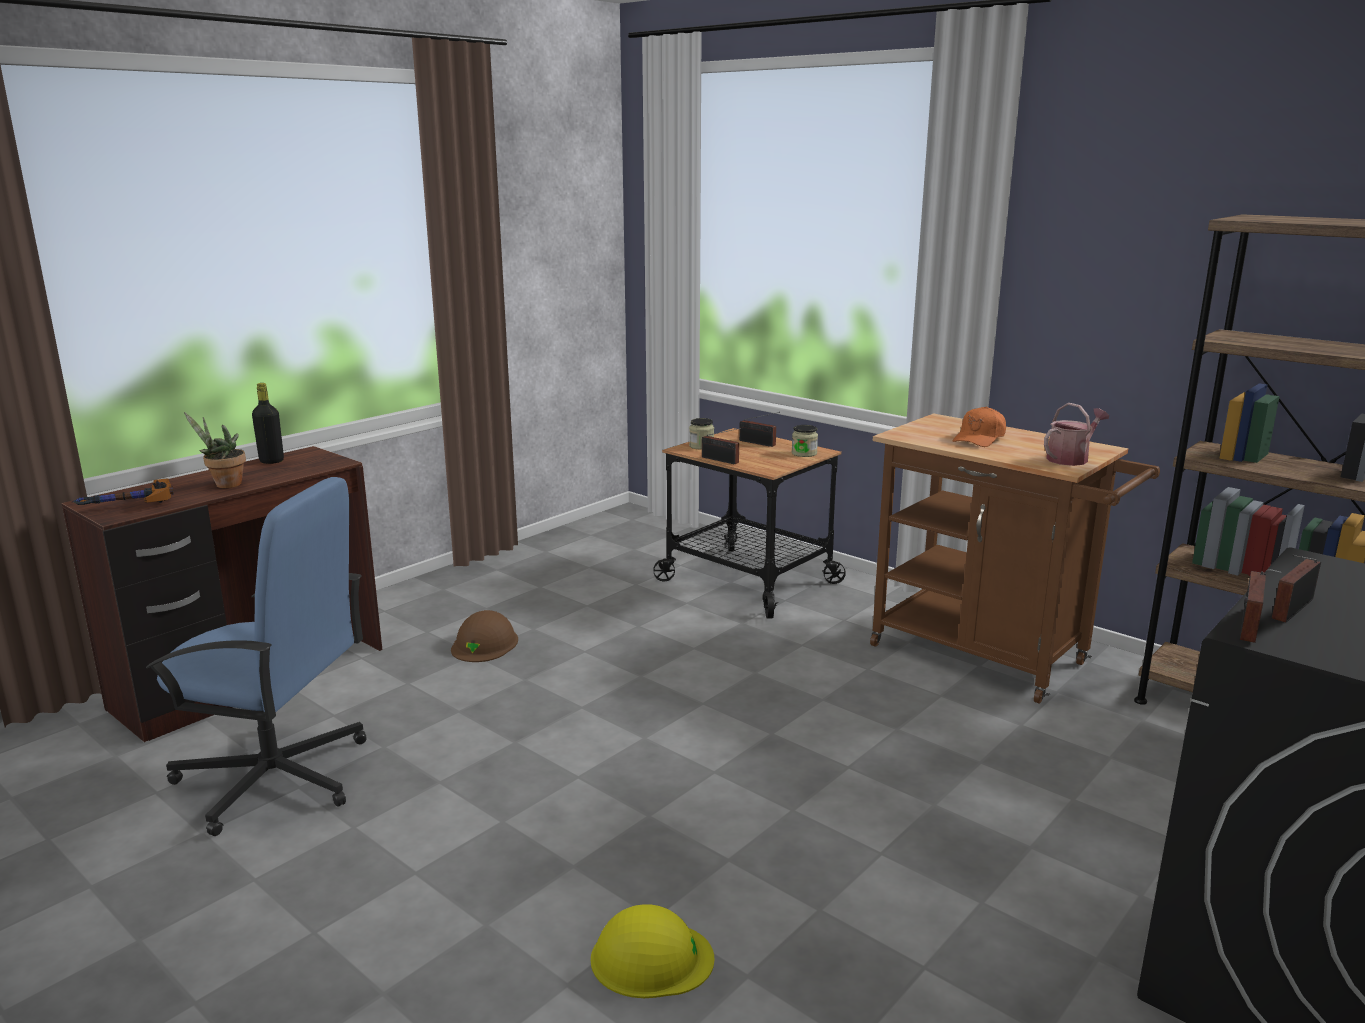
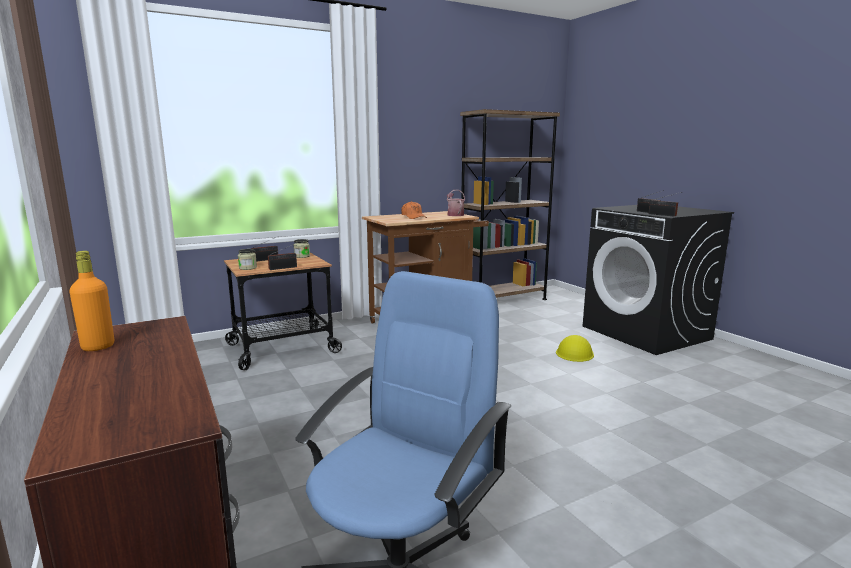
camera: 70 degrees left, 5 degrees down
(125, 507) = (153, 421): hammer -> none
(224, 485) = (153, 367): potted plant -> none
(271, 461) = (98, 347): black bottle -> orange bottle
(485, 644) = (259, 446): brown hard hat -> none
(651, 958) = (642, 436): yellow hard hat -> yellow hard hat (574, 353)

